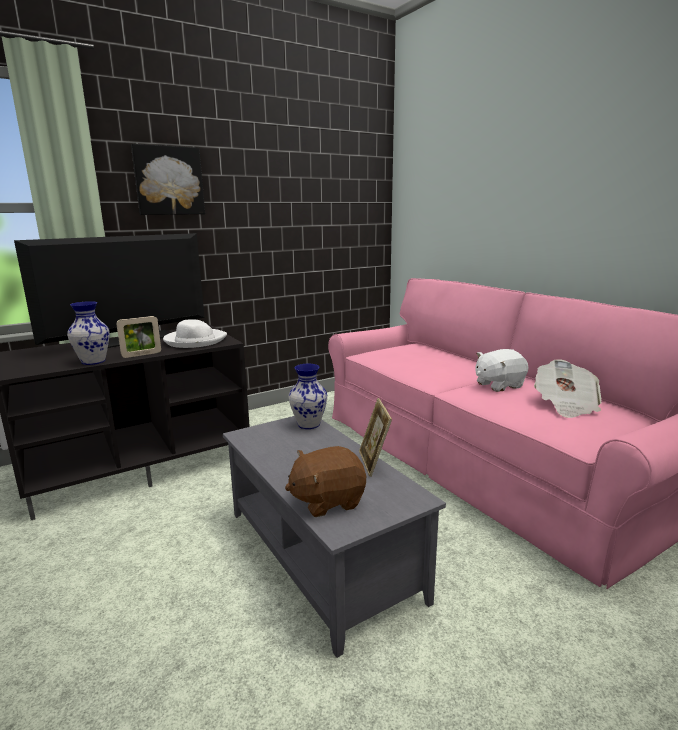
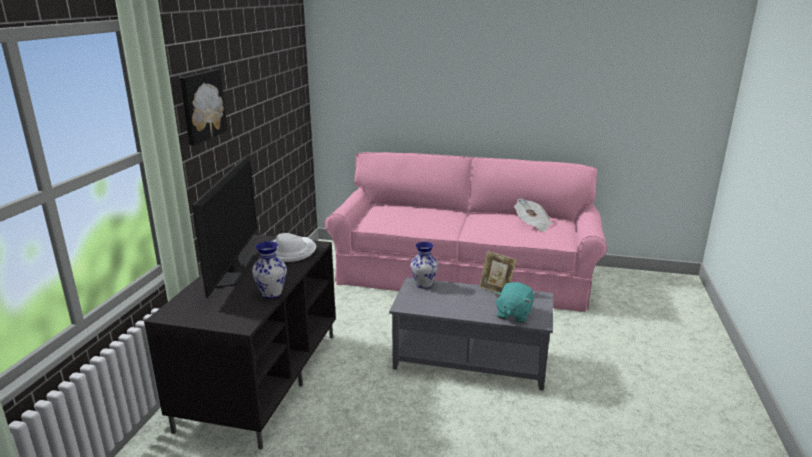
camera: 45 degrees left, 5 degrees up
(141, 354) = (289, 275): picture frame -> none
(327, 500) = (513, 314): brown plush toy -> turquoise plush toy
(498, 385) = (484, 222): white plush toy -> none

